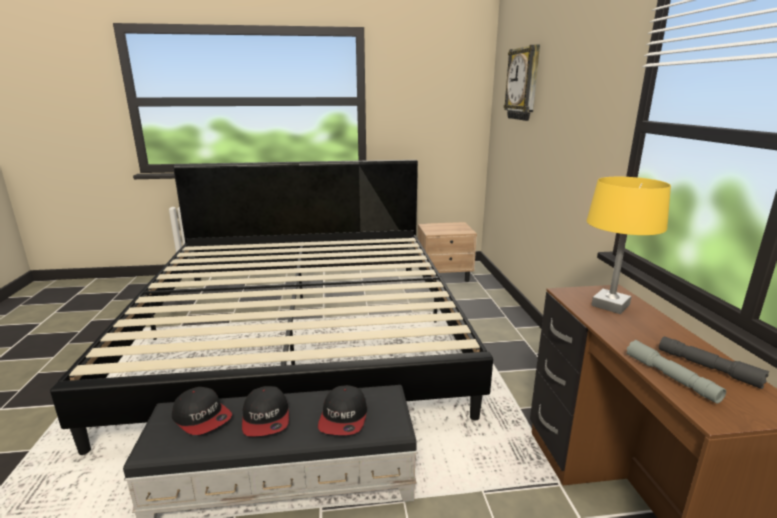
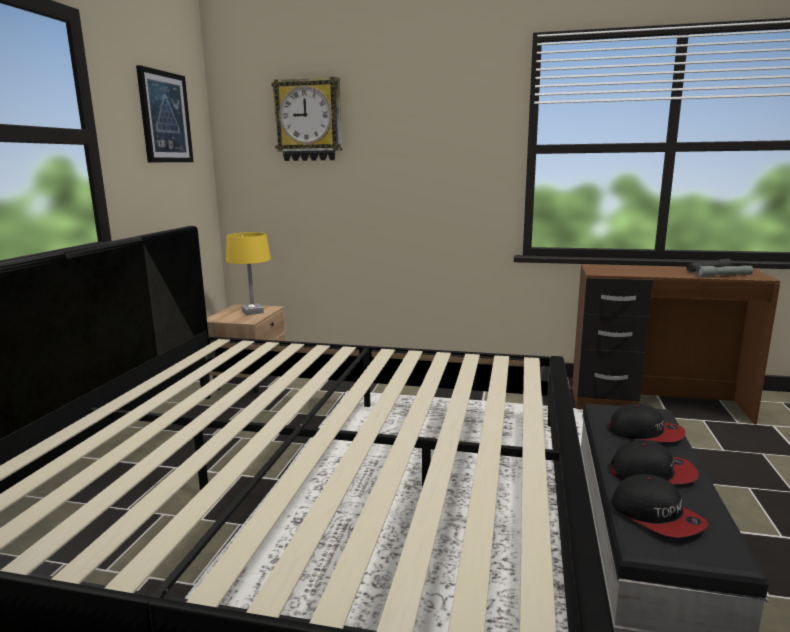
camera: 70 degrees left, 5 degrees down
(202, 417) = (657, 516): cap -> cap turned 90 degrees clockwise
(434, 84) = (165, 117): none -> picture
(610, 305) = (621, 269): yellow table lamp -> yellow table lamp (252, 312)

